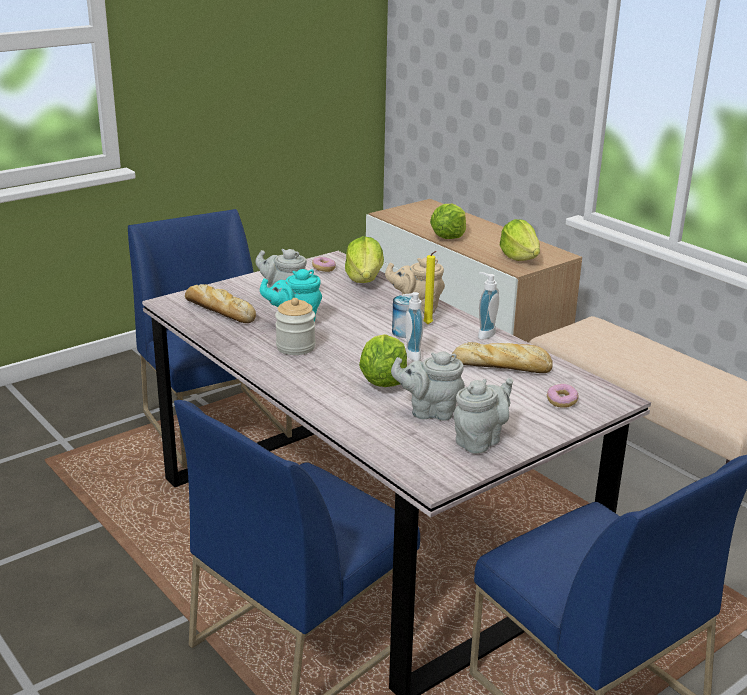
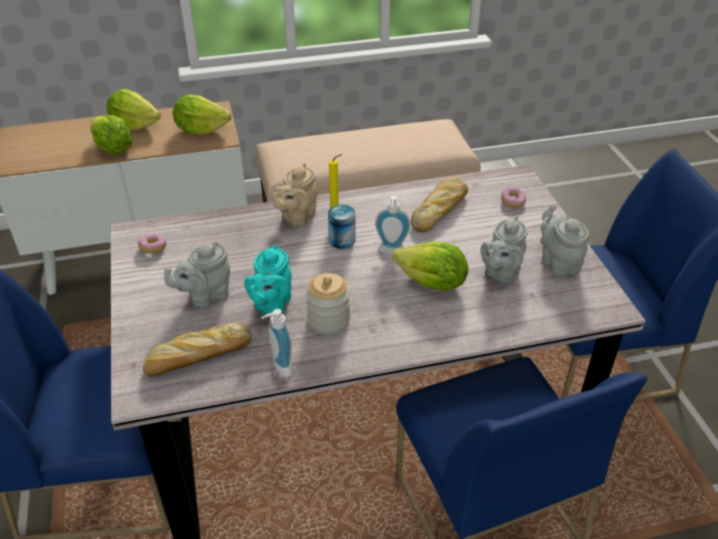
camera: 65 degrees left, 15 degrees up
(364, 279) = (204, 229): lettuce -> lettuce (135, 125)
(484, 334) = (374, 198): soap dispenser -> soap dispenser (279, 367)

